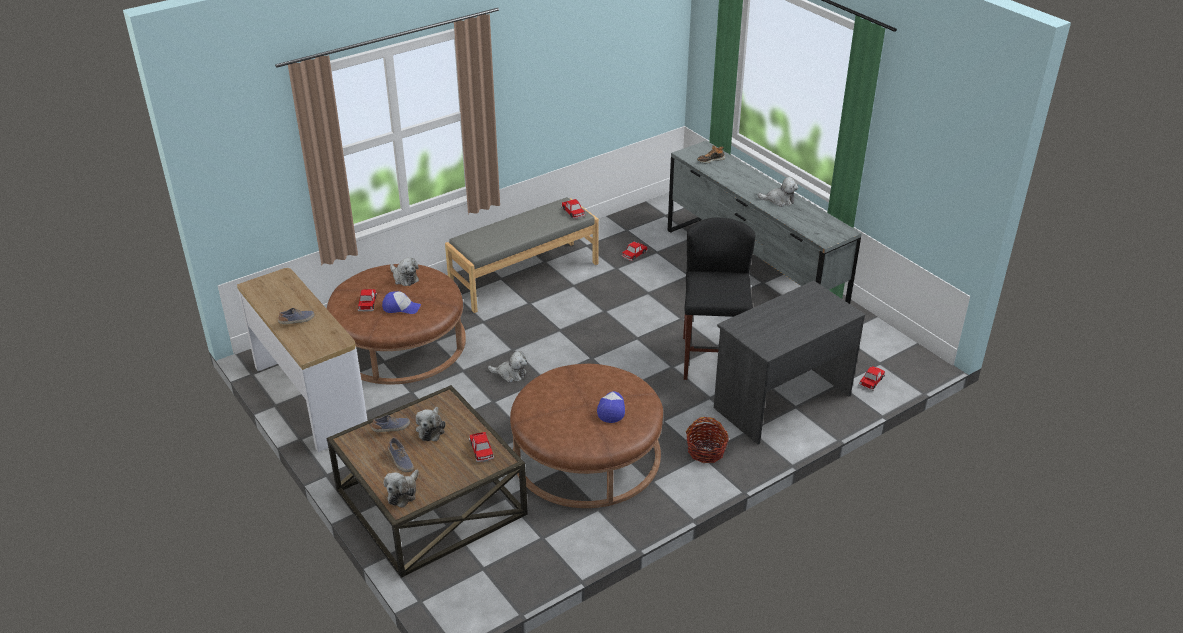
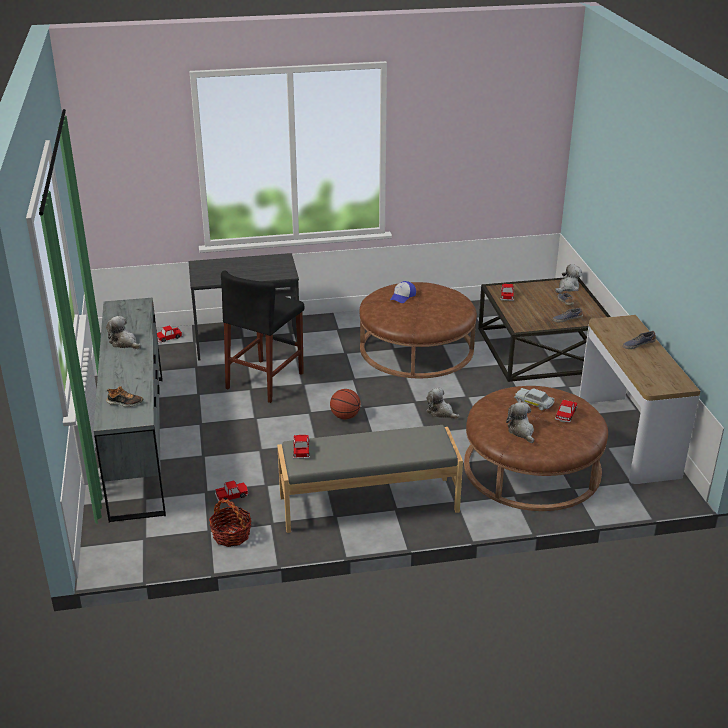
camera: 155 degrees left, 5 degrees down
(401, 307) = (533, 403): cap -> white toy car
(431, 429) = (538, 313): plush toy -> none
(600, 343) = (345, 416): none -> basketball
(706, 451) = (332, 330): basket -> basket (231, 535)

